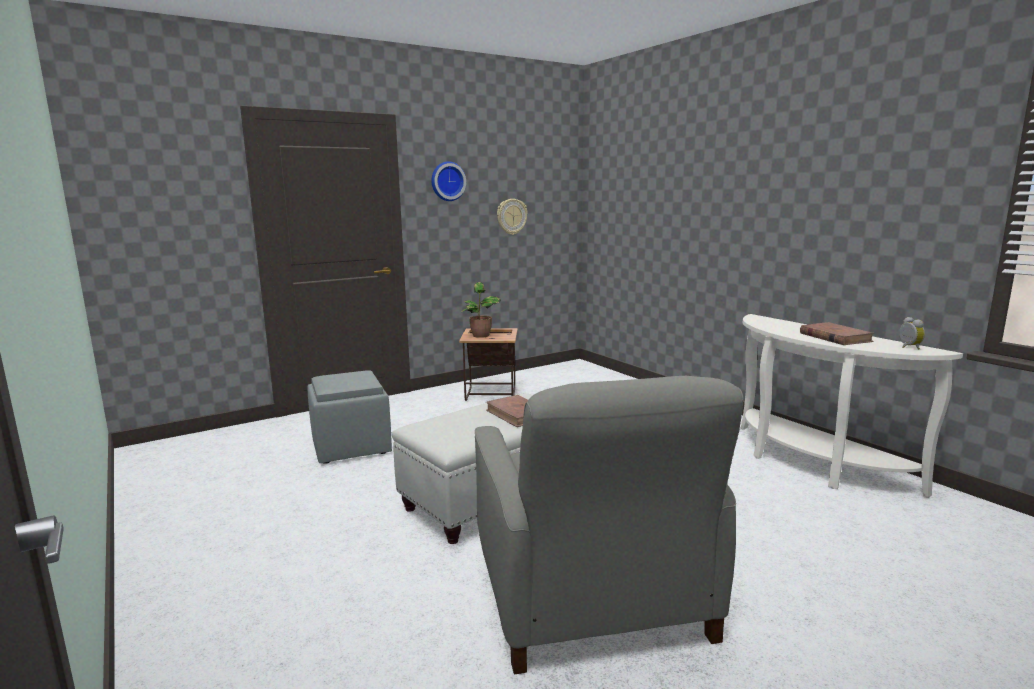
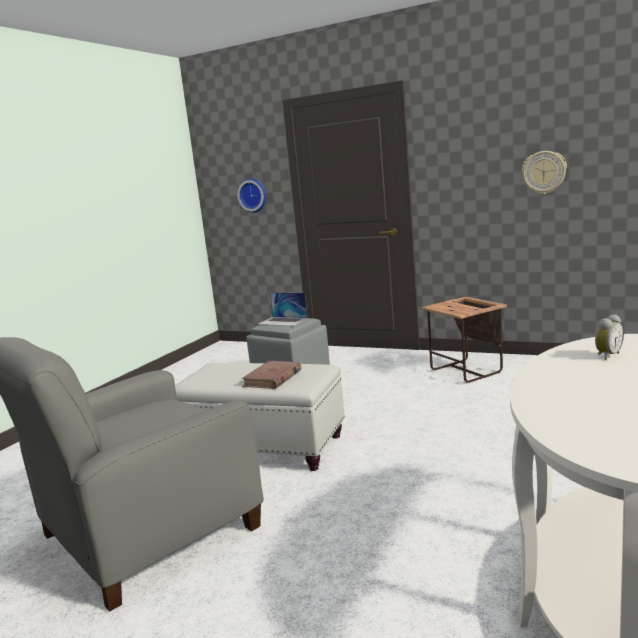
camera: 60 degrees right, 0 degrees up
(344, 378) = (283, 321): none -> laptop
(447, 181) = (459, 139): wall clock -> wall clock (253, 195)
(481, 336) = (450, 306): potted plant -> none
(835, 337) = (572, 391): brown book -> none
(908, 347) = (600, 440): alarm clock -> alarm clock (607, 356)

